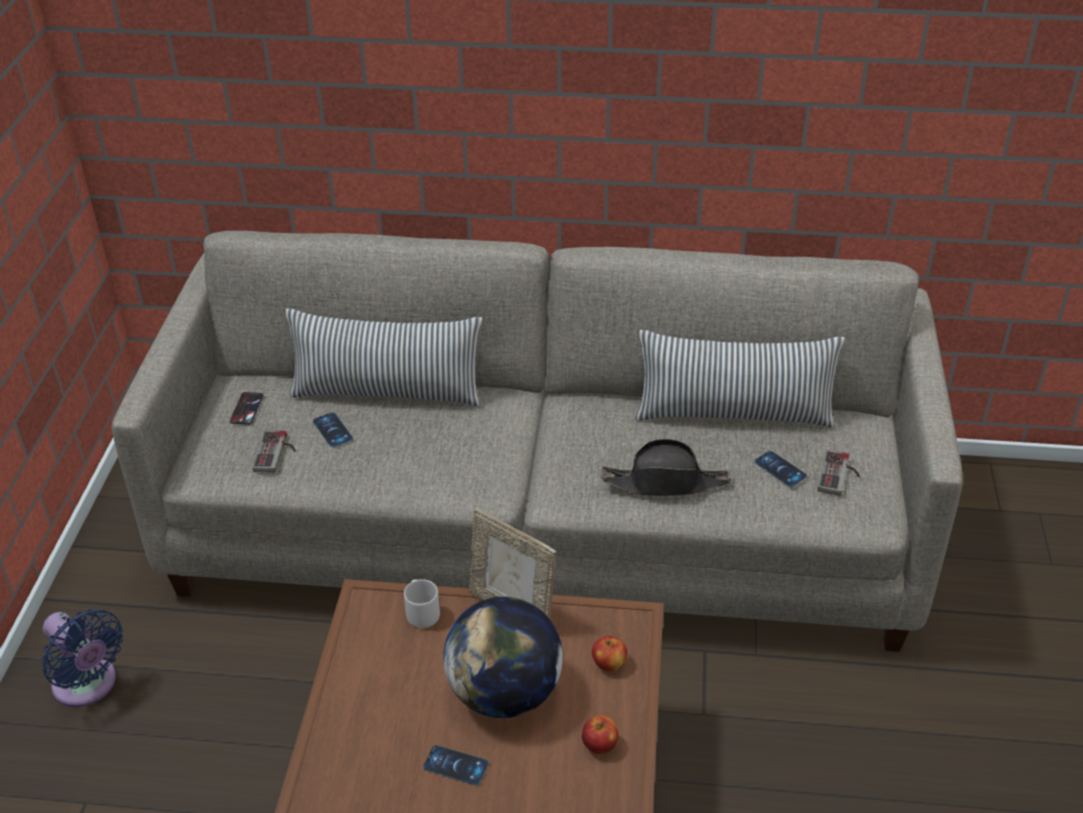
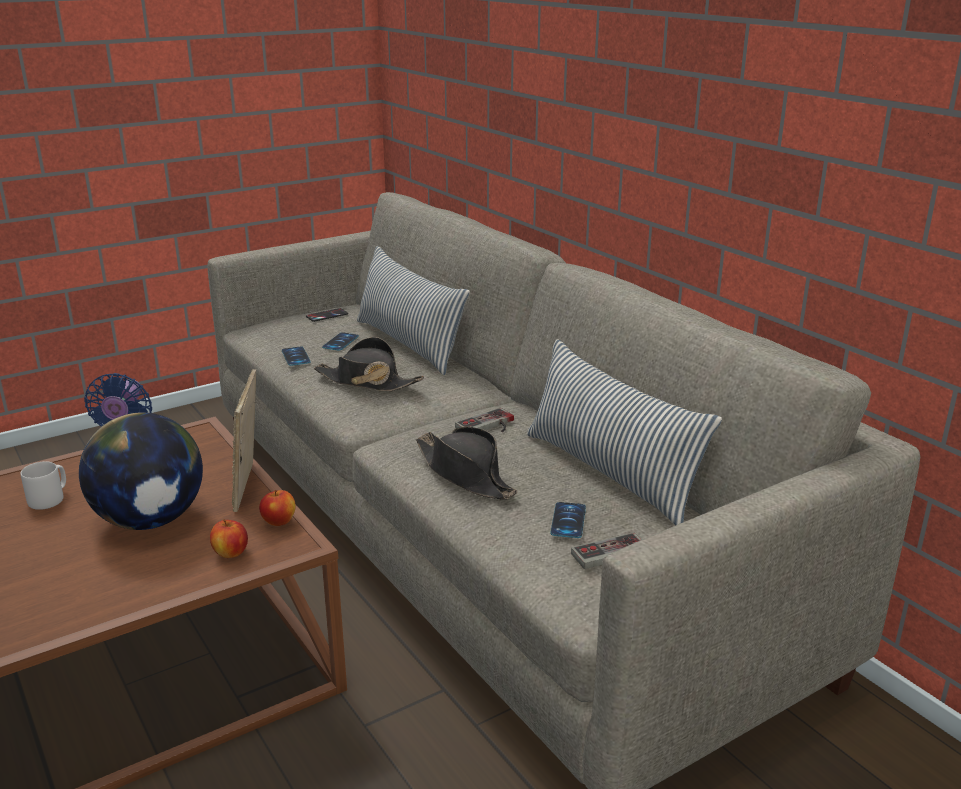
camera: 50 degrees right, 15 degrees down
(277, 453) = (294, 337): game controller -> game controller (488, 426)
(421, 612) = (208, 454): grey mug -> grey mug (50, 499)
(441, 454) = (367, 381): none -> black hat
(455, 765) = (51, 530): phone -> phone (296, 356)
(599, 745) = (125, 586): apple -> apple (279, 521)

